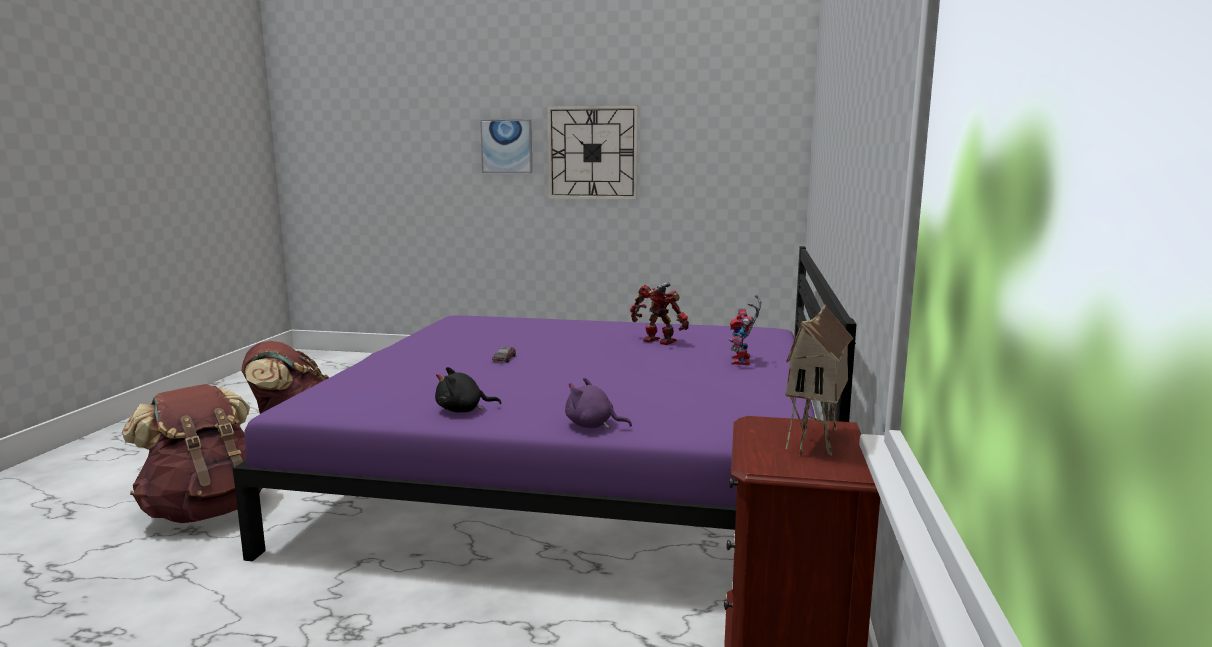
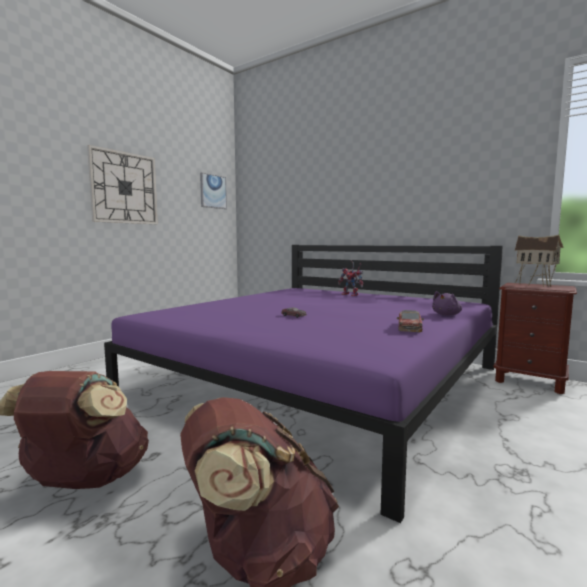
camera: 65 degrees left, 5 degrees down
(463, 410) = (409, 327): black plush toy -> toy car
(507, 146) = (50, 173): picture -> picture (213, 191)
(658, 342) = (297, 297): toy robot -> none

